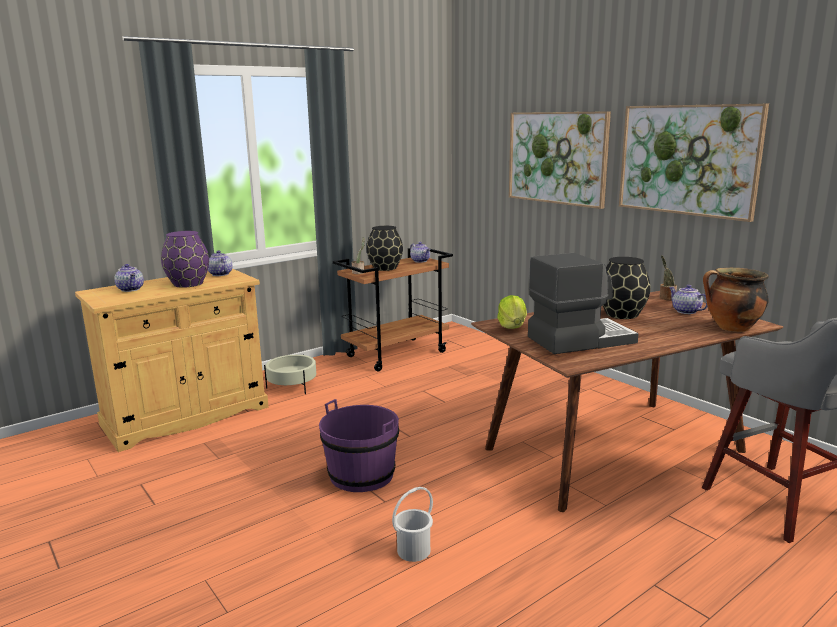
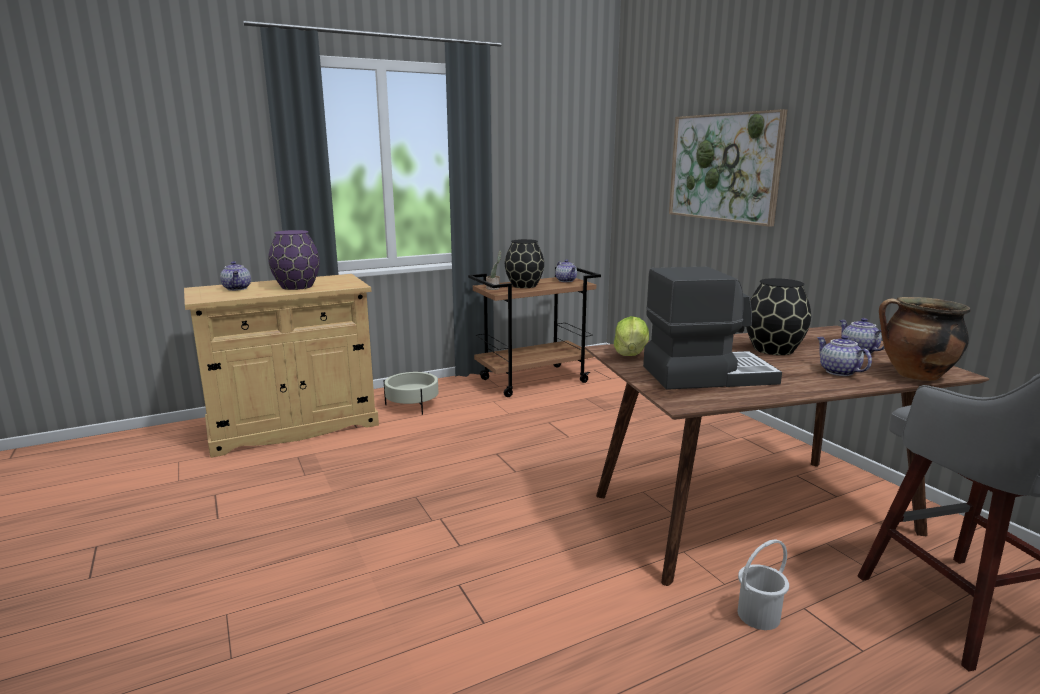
camera: 10 degrees right, 0 degrees up
(219, 274) = (336, 279): teapot -> teapot (838, 372)
(361, 475) = (445, 511): purple bucket -> none
(414, 551) = (470, 612): white bucket -> white bucket (759, 616)
(666, 298) = (837, 334): potted plant -> none
(688, 160) = (878, 165): picture -> none

